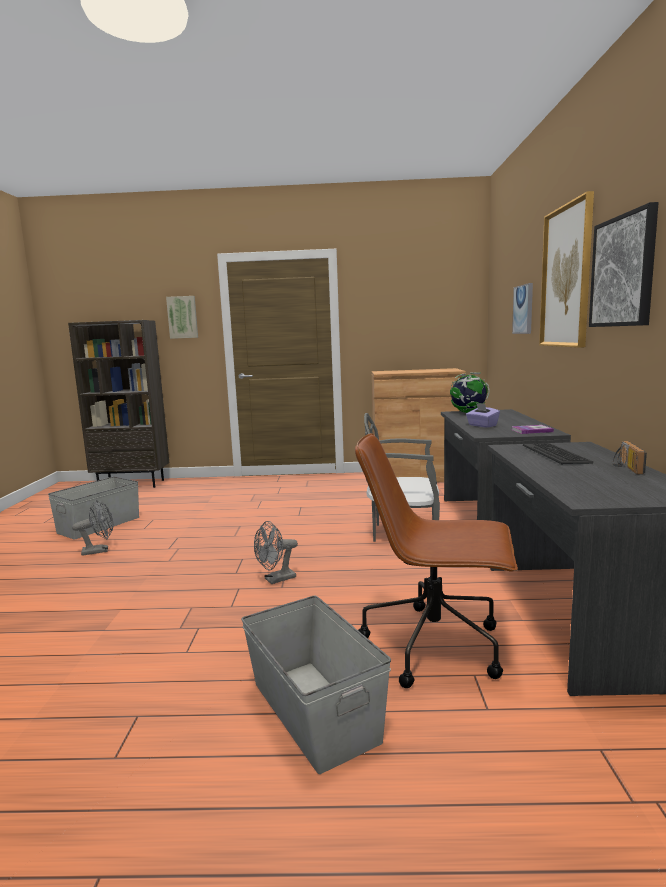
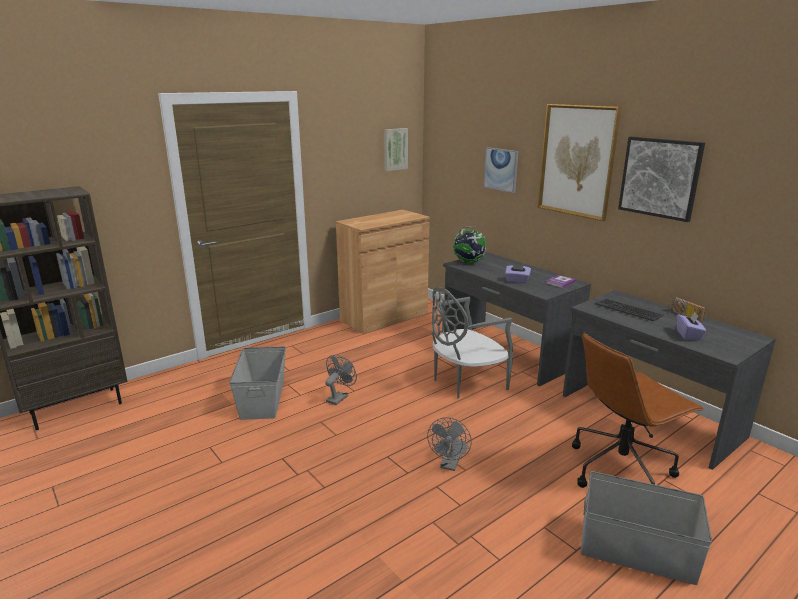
camera: 40 degrees left, 10 degrees up
(98, 525) = (152, 479): grey storage box -> grey storage box (262, 399)
(100, 550) = (224, 508): grey fan -> grey fan (339, 397)
(182, 317) = (117, 178): picture -> picture (395, 149)
(579, 479) = (688, 335): none -> purple tissue box

